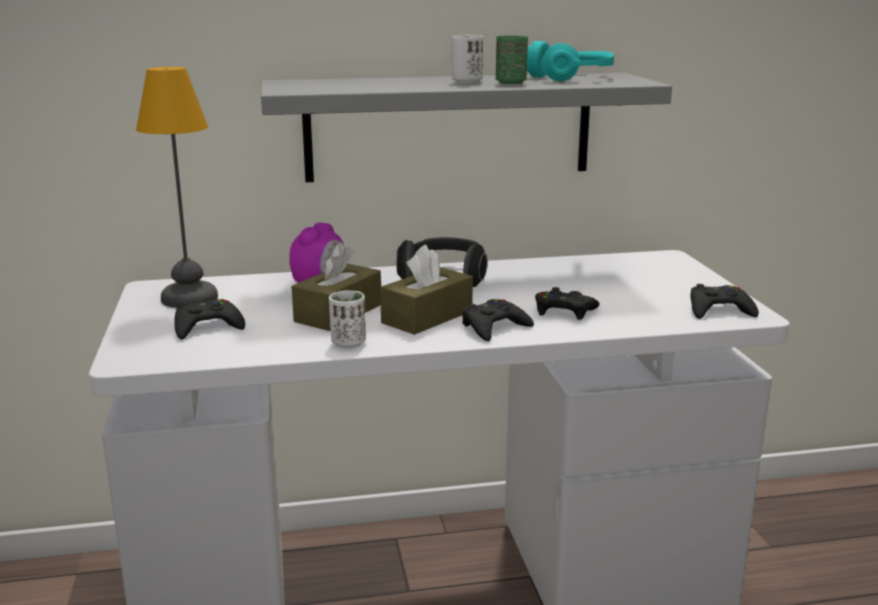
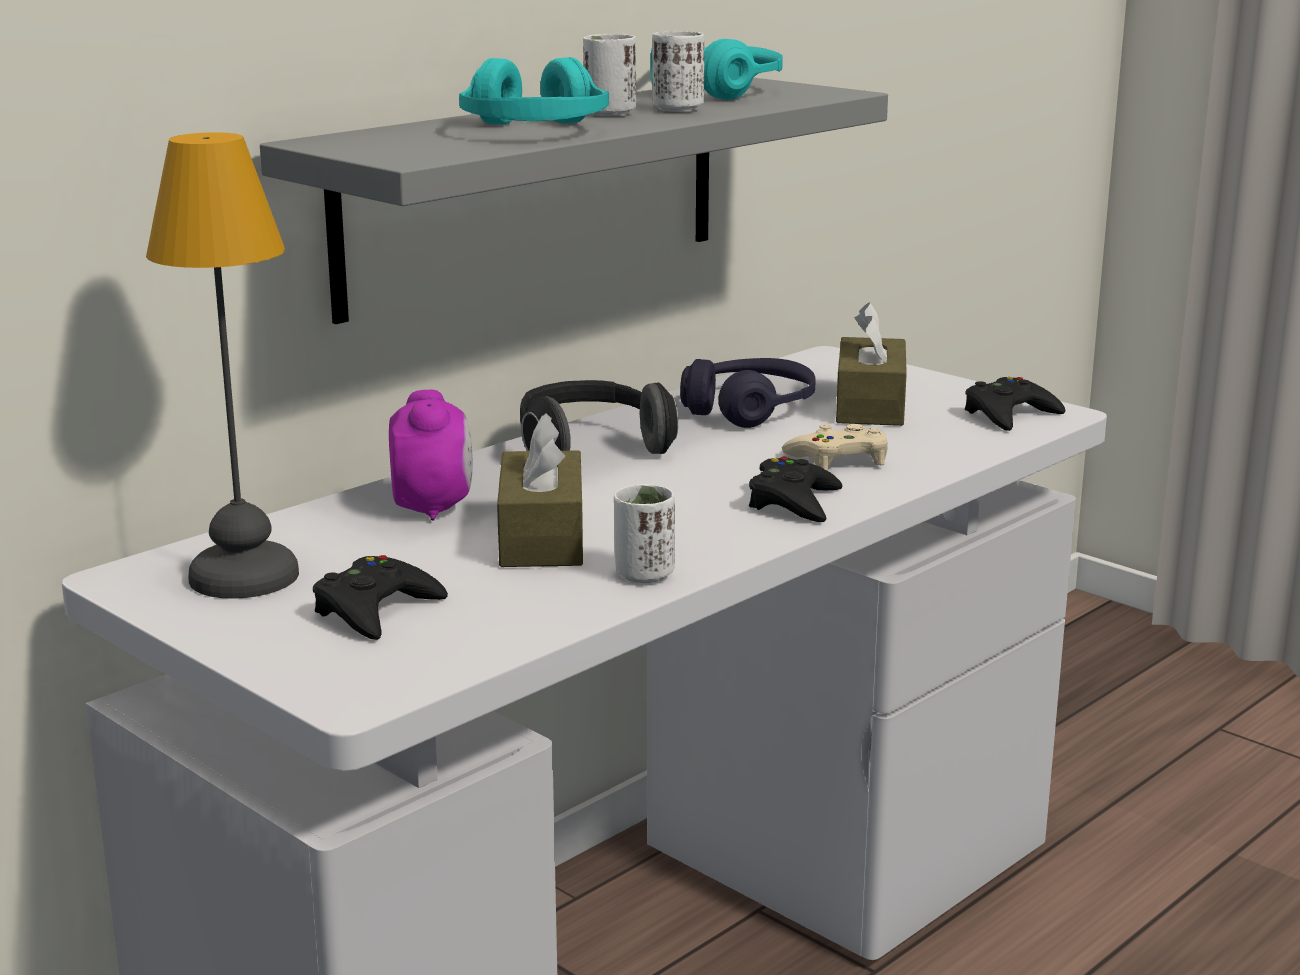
camera: 35 degrees left, 0 degrees up
(394, 85) = (534, 131): none -> turquoise headphones
(427, 317) = (680, 511): brown tissue box -> brown tissue box (870, 405)
(510, 83) = (678, 109): green cup -> white cup
(564, 311) = (839, 459): black game controller -> beige game controller
(565, 275) = (749, 410): none -> purple headphones

